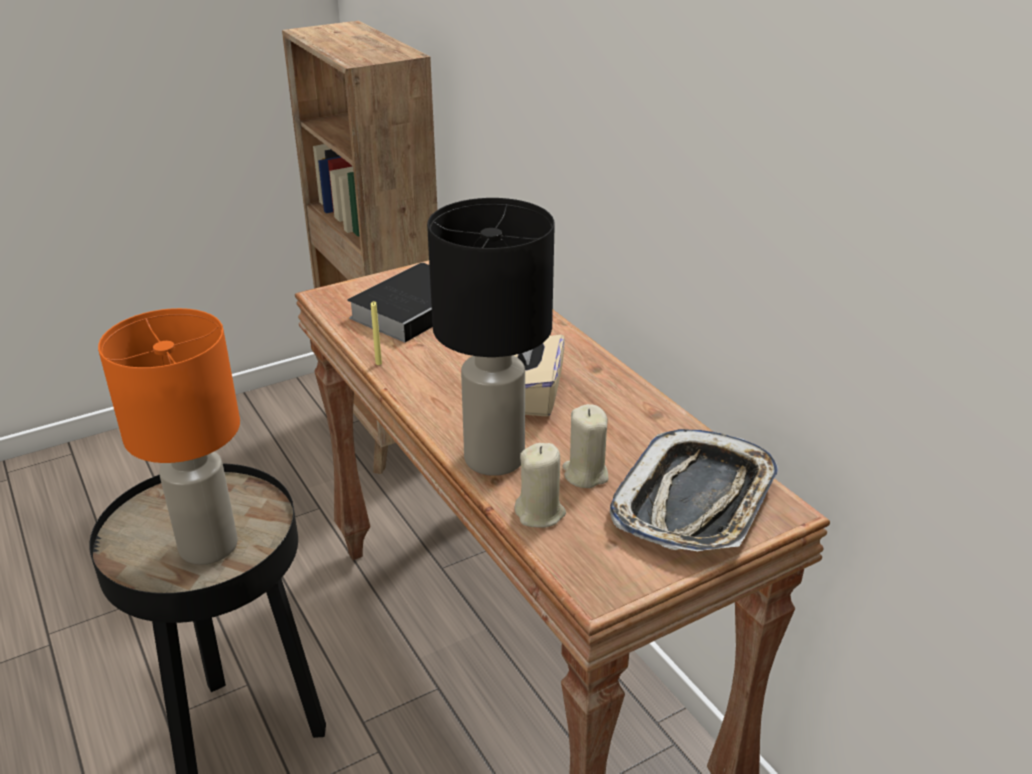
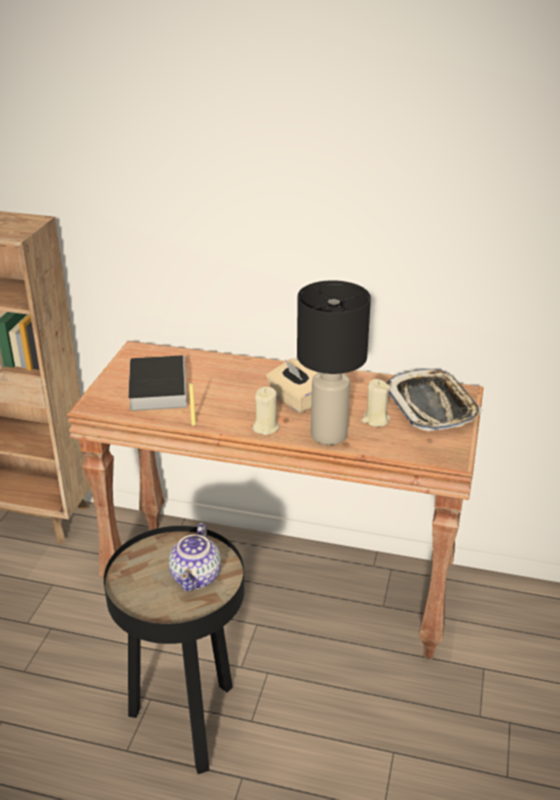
camera: 45 degrees left, 0 degrees up
(210, 546) = (197, 577): orange table lamp -> teapot
(540, 513) = (385, 445): beige candle -> beige candle (265, 427)

